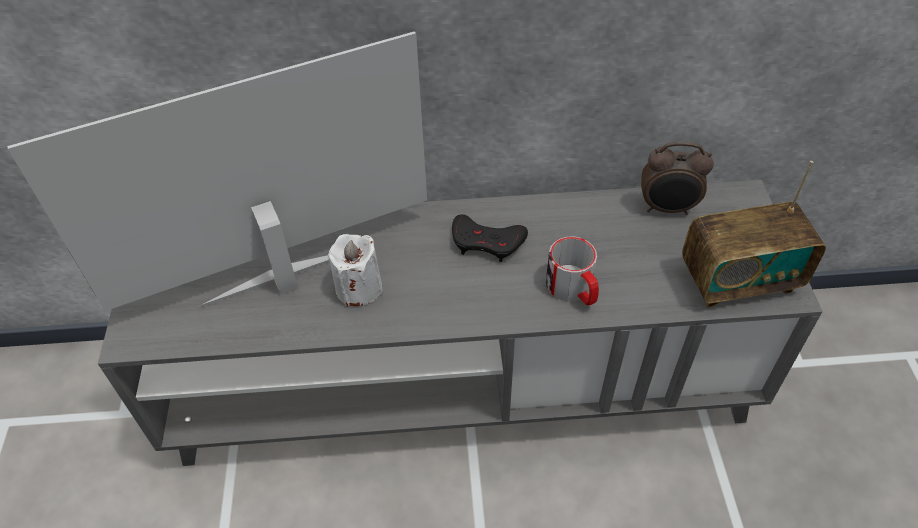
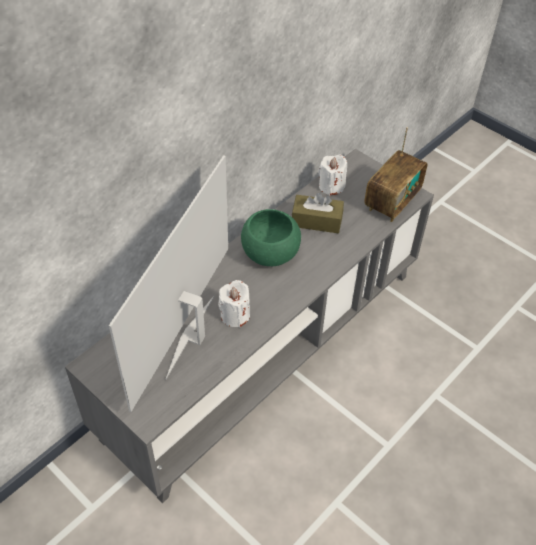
camera: 45 degrees left, 0 degrees up
(487, 242) = (269, 253): black game controller -> green bowl
(573, 290) = (332, 250): mug -> none
(595, 240) = (316, 221): none -> brown tissue box
(667, 208) = (331, 186): alarm clock -> white candle

